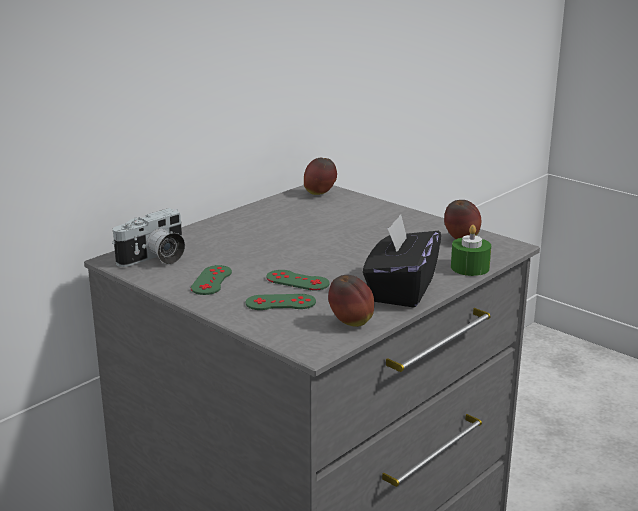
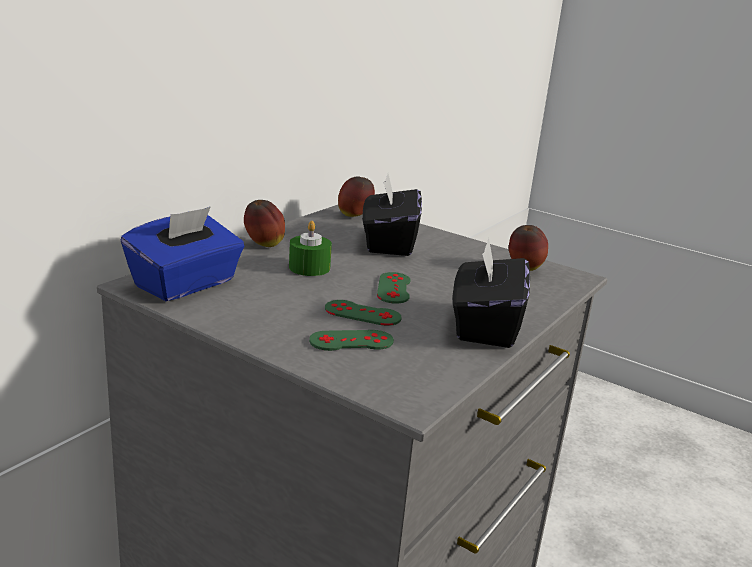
camera: 10 degrees left, 0 degrees up
(155, 259) = (185, 284): camera -> blue tissue box
(211, 280) = (260, 312): green game controller -> green game controller (394, 288)
(343, 219) = (388, 243): none -> black tissue box
(351, 324) = (444, 369): apple -> apple (264, 245)
(470, 267) = (548, 300): green candle -> green candle (309, 267)

